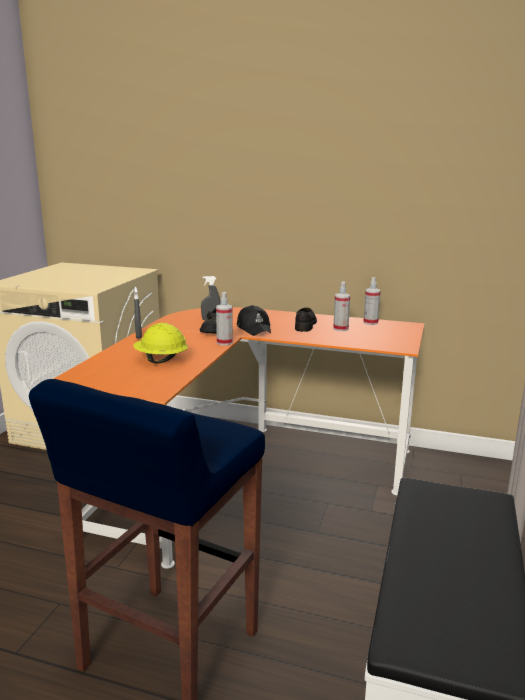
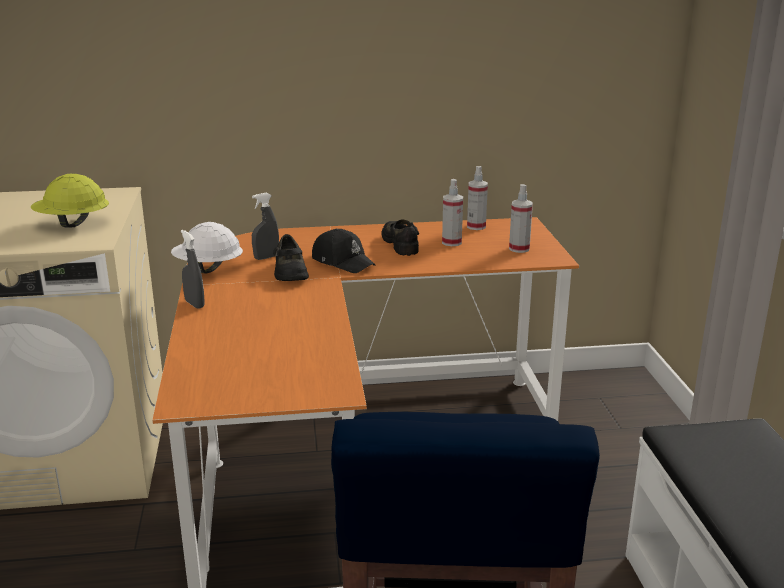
camera: 25 degrees left, 5 degrees up
(161, 360) = (279, 339): yellow hard hat -> yellow hard hat (72, 224)
(170, 321) = (208, 269): none -> white hard hat
(224, 342) = (330, 292): spray bottle -> spray bottle (519, 249)

